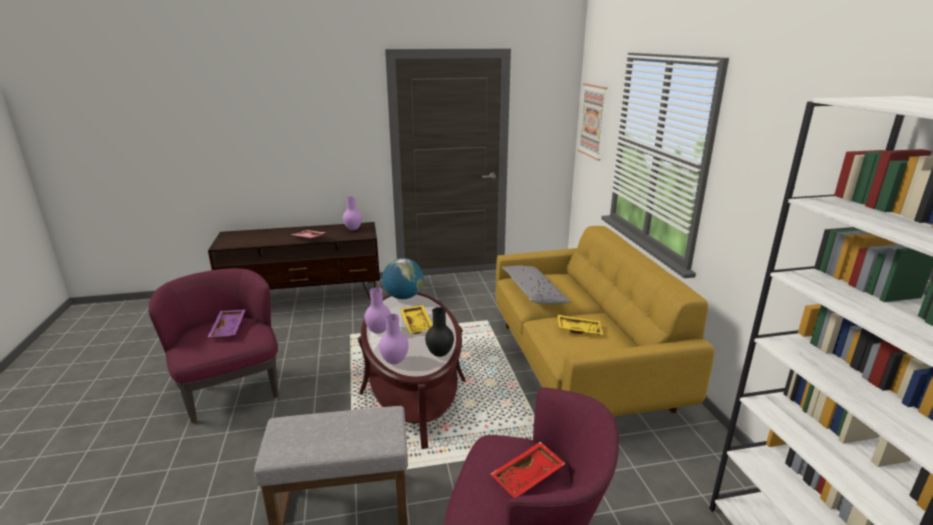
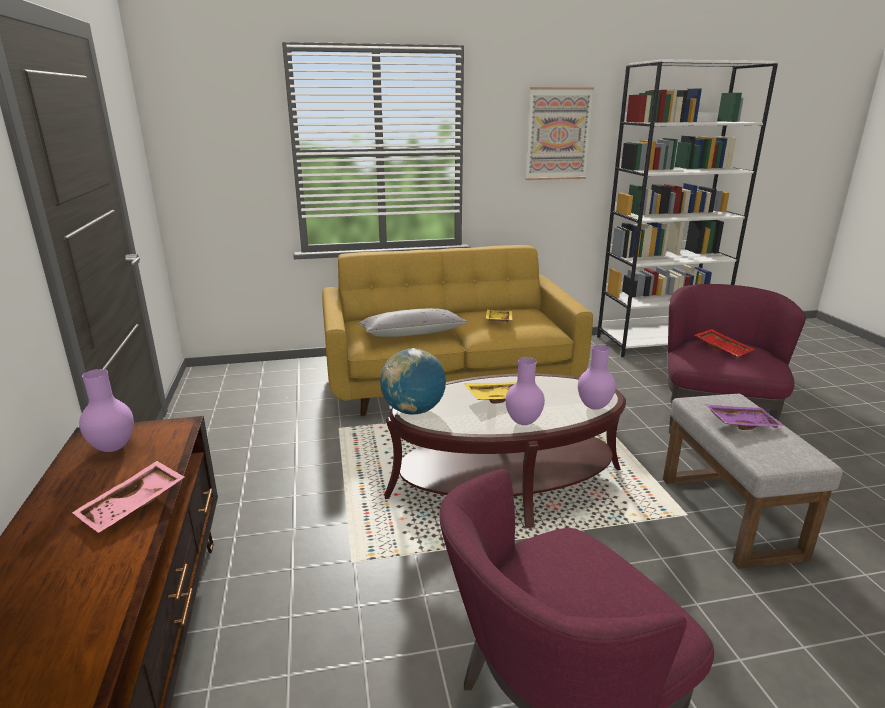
camera: 90 degrees left, 0 degrees up
(229, 328) = (556, 584): purple tray -> purple tray (741, 423)
(439, 354) = (565, 382): black vase -> none
(592, 121) = (205, 143): picture -> picture (558, 134)

